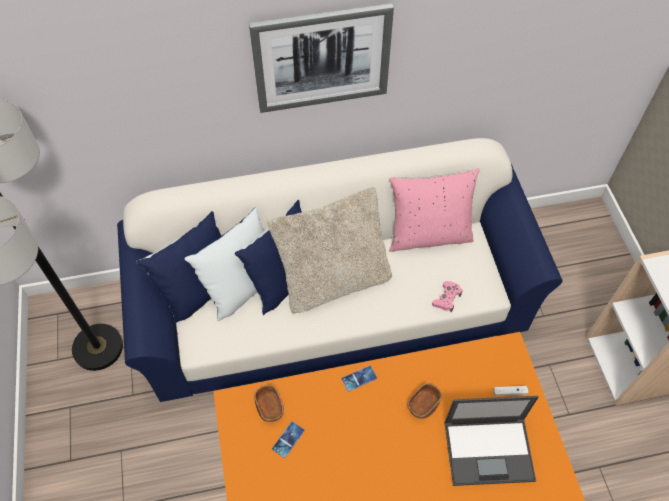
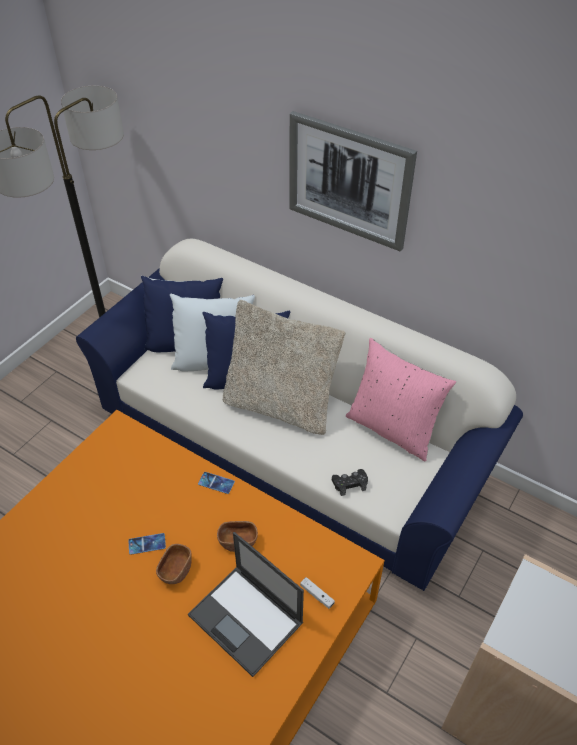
camera: 45 degrees right, 10 degrees down
(270, 408) = (136, 449): brown bowl -> brown bowl (175, 570)
(288, 439) = (121, 479): phone -> phone (147, 544)
(447, 298) = (350, 484): pink game controller -> black game controller

